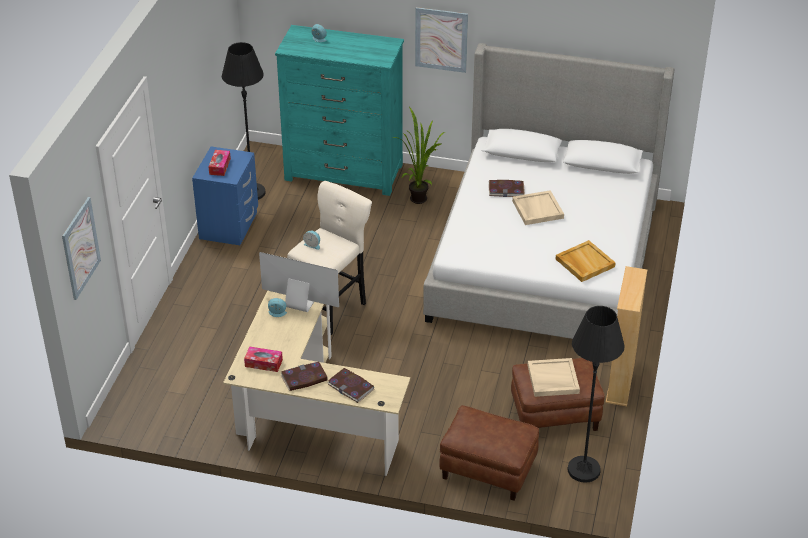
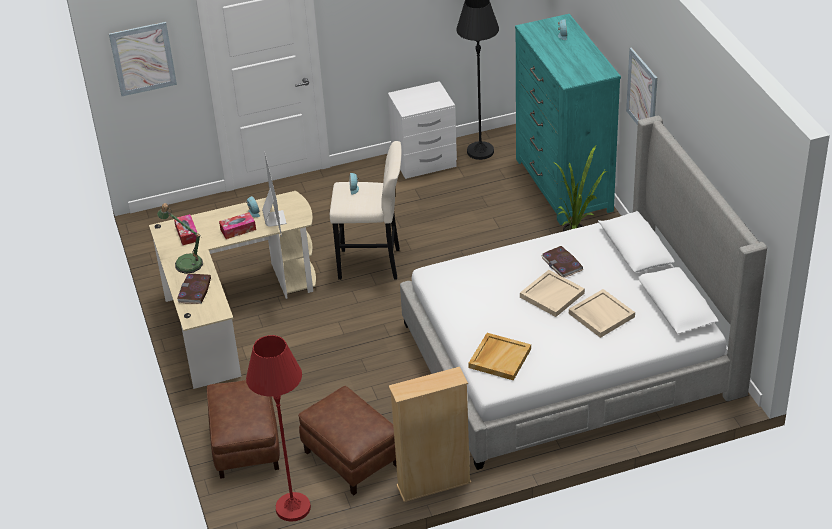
camera: 60 degrees right, 0 degrees up
(220, 166) = (416, 98): tissue box -> tissue box (238, 229)
(229, 226) = (424, 161): blue nightstand -> white nightstand
(304, 378) = (185, 262): book -> table lamp
(552, 379) = (341, 416): beige tray -> beige tray (601, 315)
(583, 470) = (293, 508): black floor lamp -> red floor lamp

